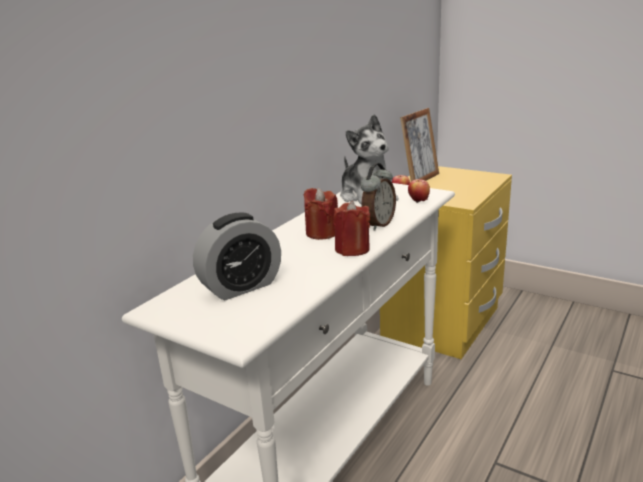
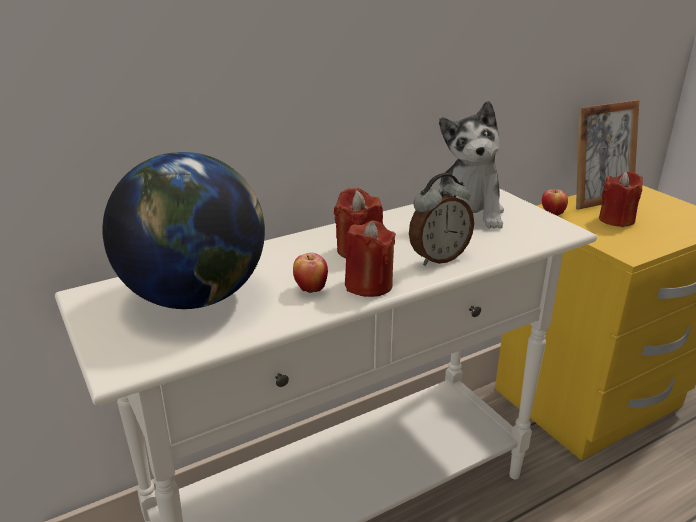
camera: 25 degrees right, 5 degrees up
(241, 287) = (195, 296): alarm clock -> globe
(418, 201) = (528, 237): apple -> apple (310, 289)
(440, 187) = (616, 220): none -> red candle

